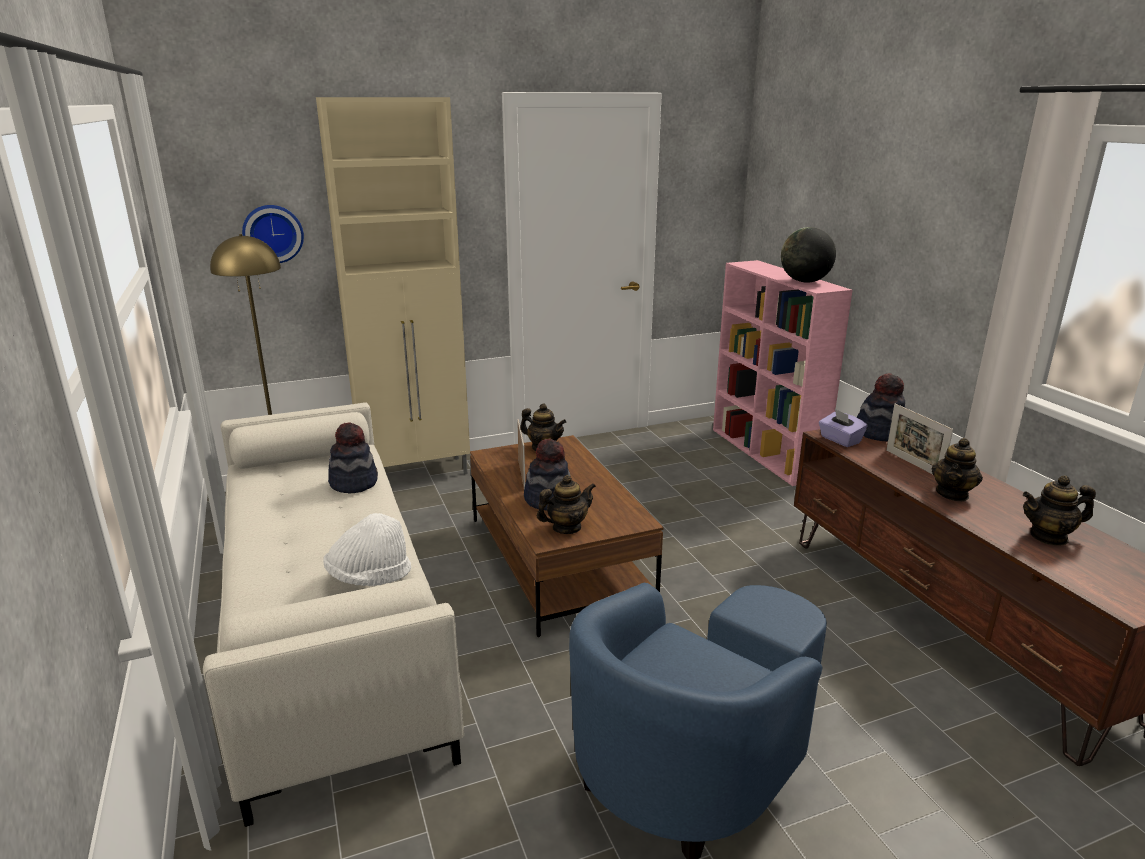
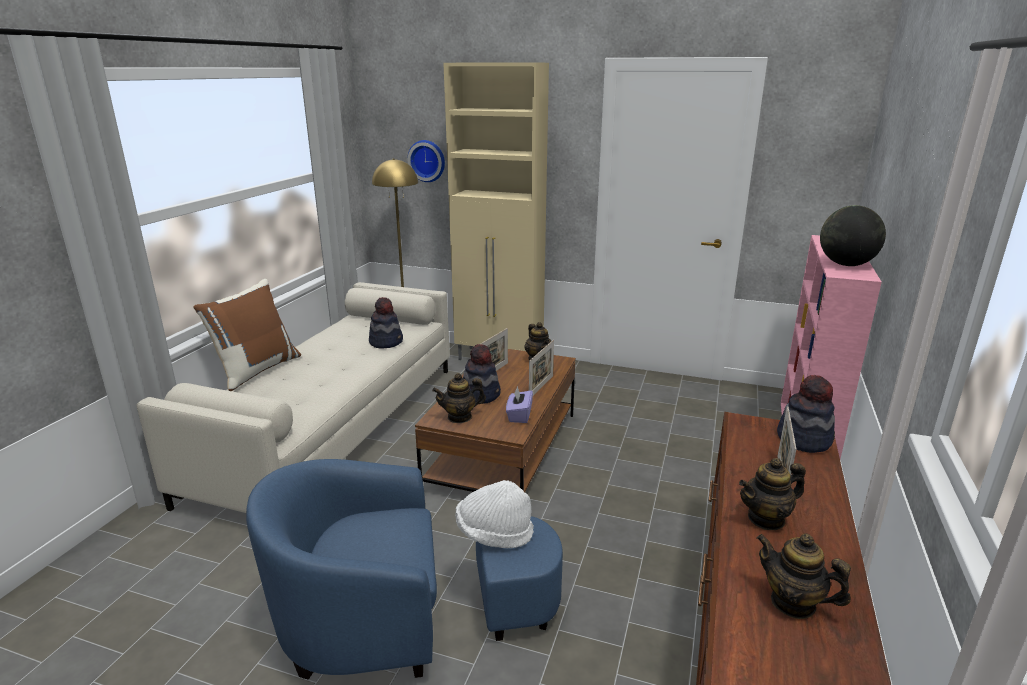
camera: 40 degrees right, 0 degrees up
(233, 575) = (256, 370): none -> brown pillow
(369, 577) = (304, 397): white hat -> white hat (494, 533)
(566, 528) = (460, 417): teapot -> teapot turned 150 degrees clockwise
(590, 472) = (541, 387): none -> picture frame
(840, 440) = (746, 430): purple tissue box -> purple tissue box (519, 415)

